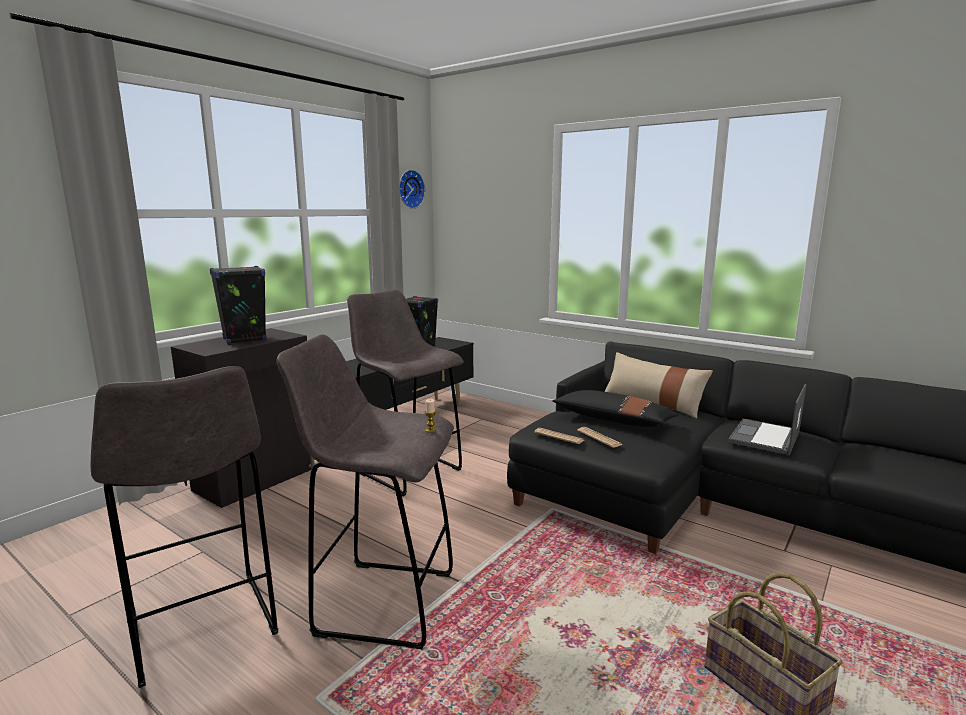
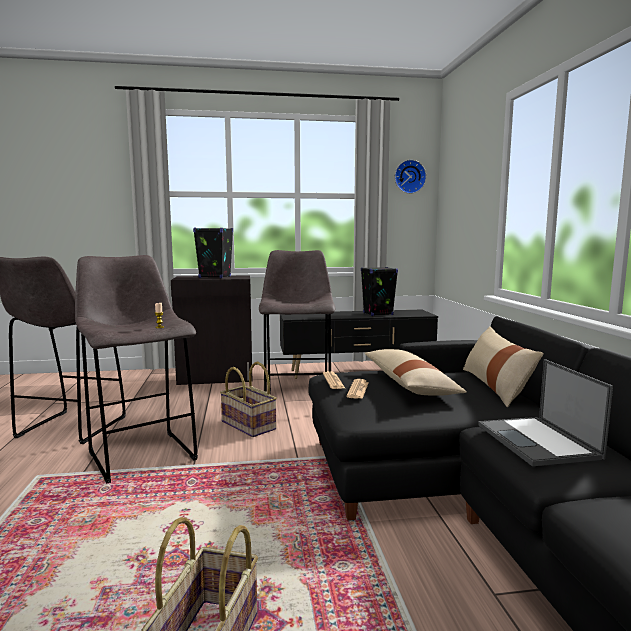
camera: 45 degrees right, 5 degrees down
(421, 517) = (249, 425): none -> basket
(613, 420) = (409, 384): black pillow -> beige pillow
(764, 437) = (538, 441): laptop -> laptop turned 90 degrees counterclockwise

